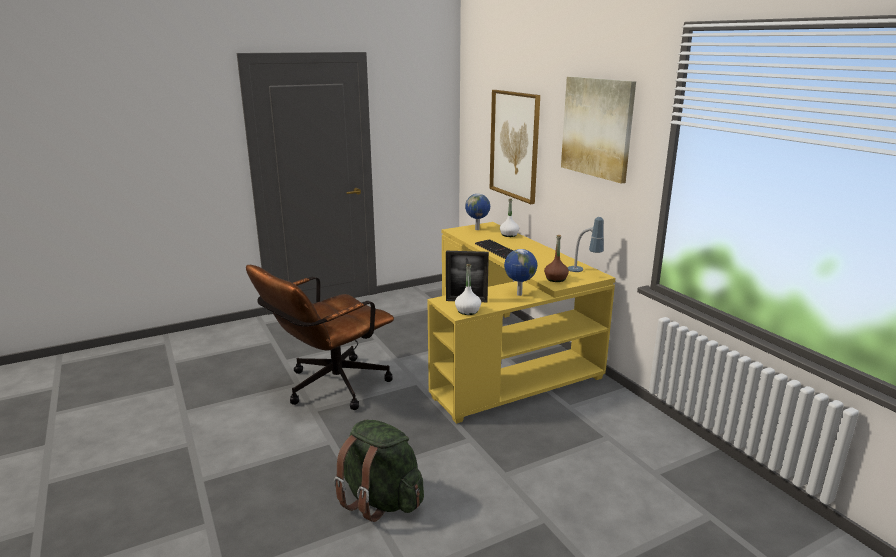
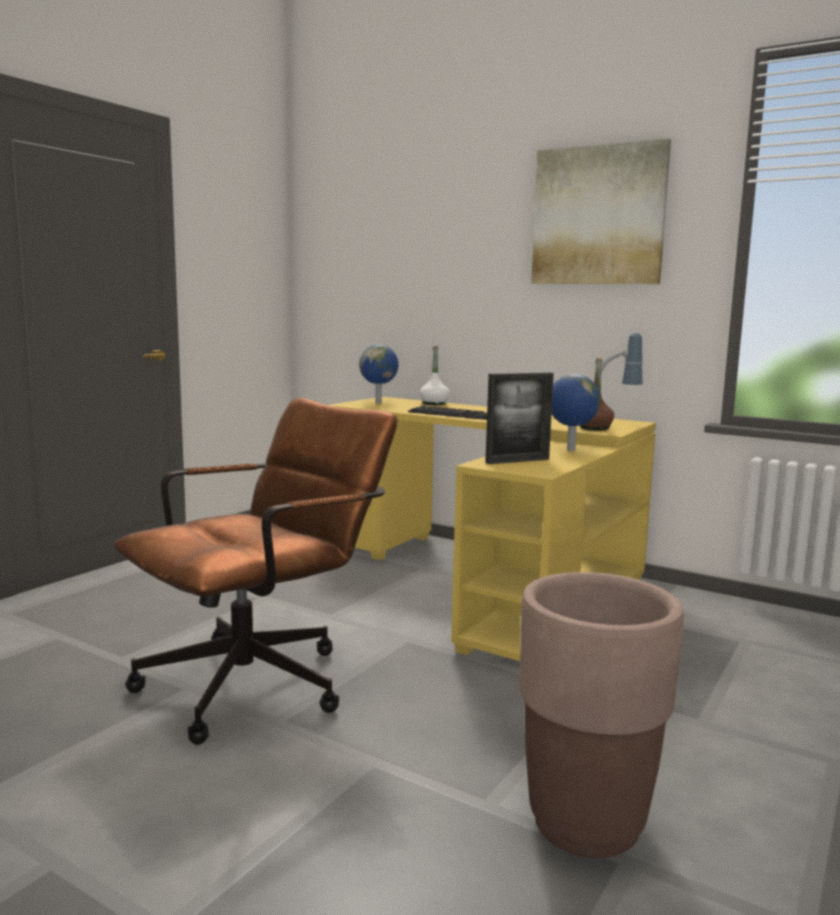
camera: 30 degrees left, 10 degrees down
(329, 388) = (262, 680): brown office chair -> brown office chair turned 150 degrees counterclockwise
(381, 500) = (585, 824): green backpack -> brown planter
(467, 311) = (545, 469): white bottle -> none
(514, 145) = (423, 271): picture -> none

